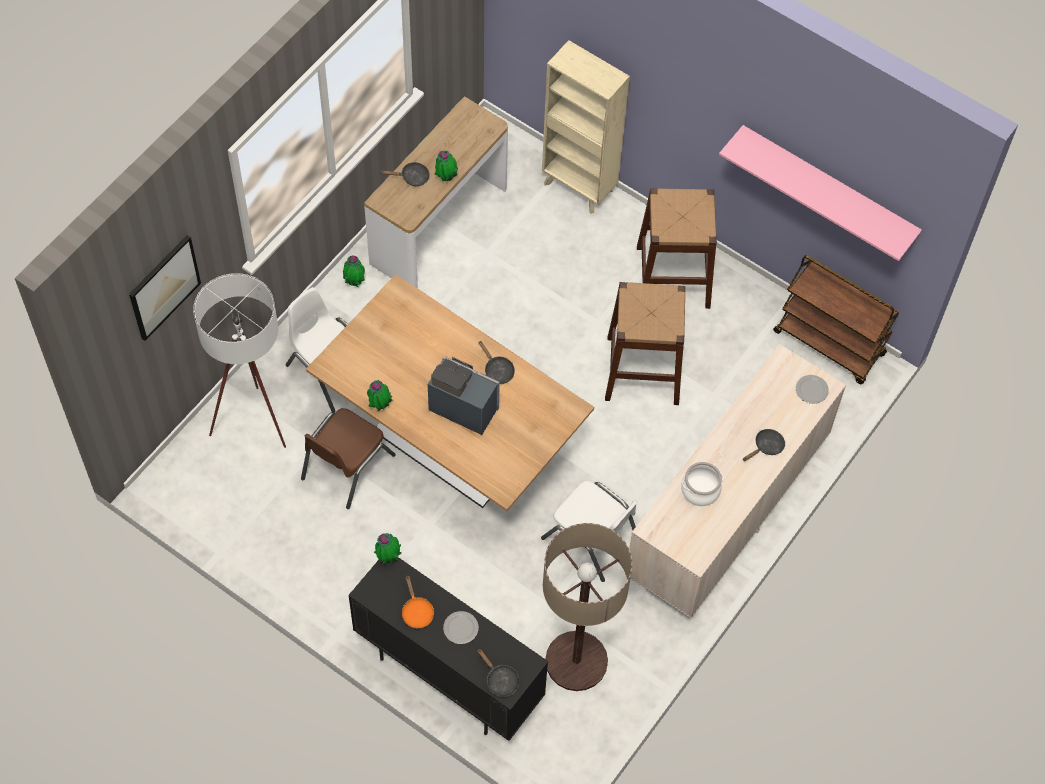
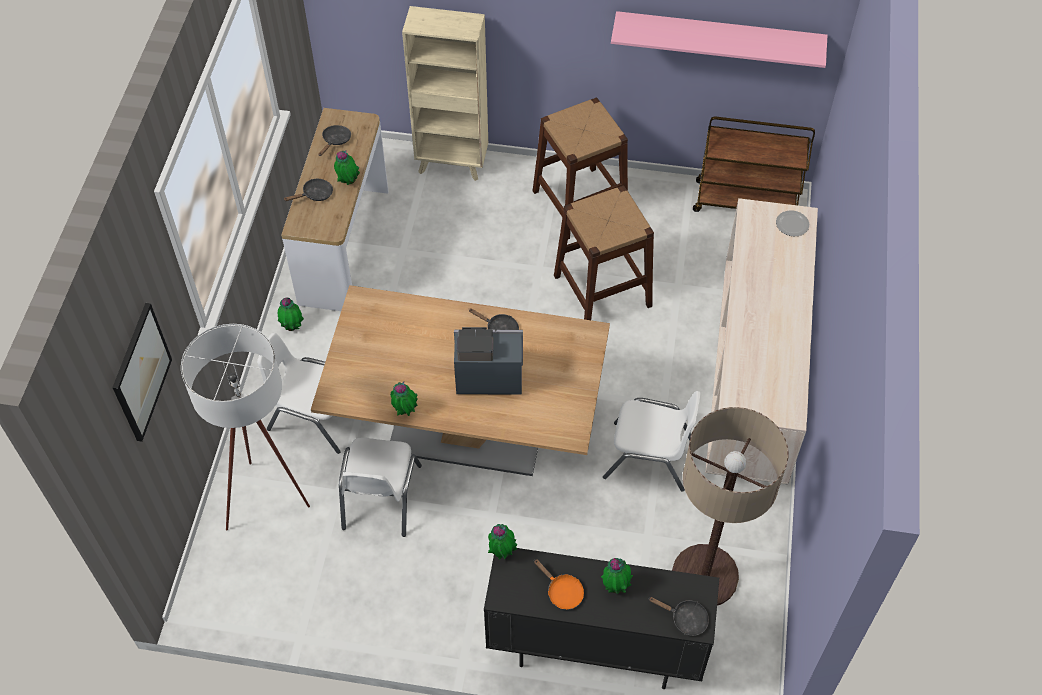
camera: 25 degrees left, 5 degrees down
(346, 466) = (380, 497): brown chair -> white chair
(461, 627) = (615, 586): plate -> potted plant
(700, 490) = (754, 352): cooking pot -> none
(766, 447) = (786, 289): black frying pan -> black frying pan (335, 141)

